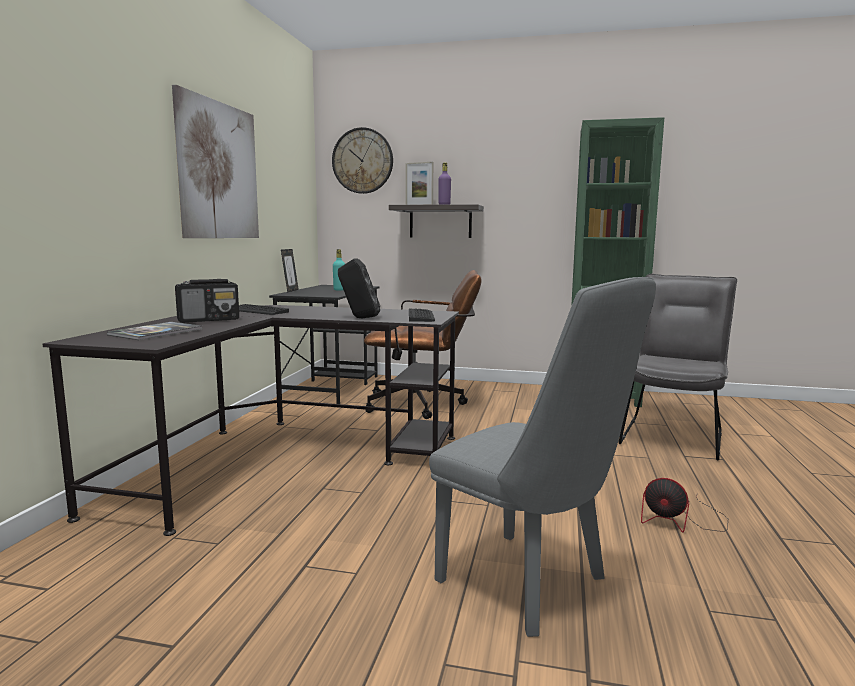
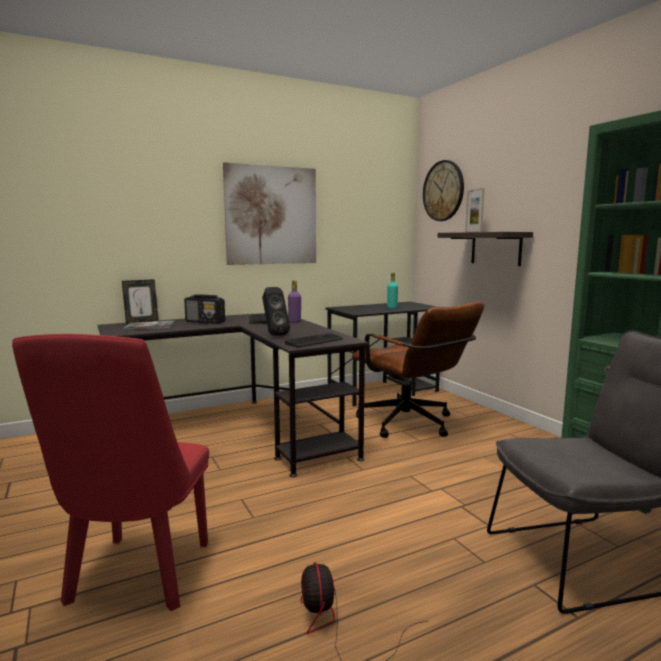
camera: 50 degrees right, 0 degrees up
(290, 291) = (356, 305): picture frame -> picture frame (141, 321)
(444, 204) = (482, 231): purple bottle -> purple bottle (294, 322)
(533, 585) = (136, 580): grey chair -> red chair

